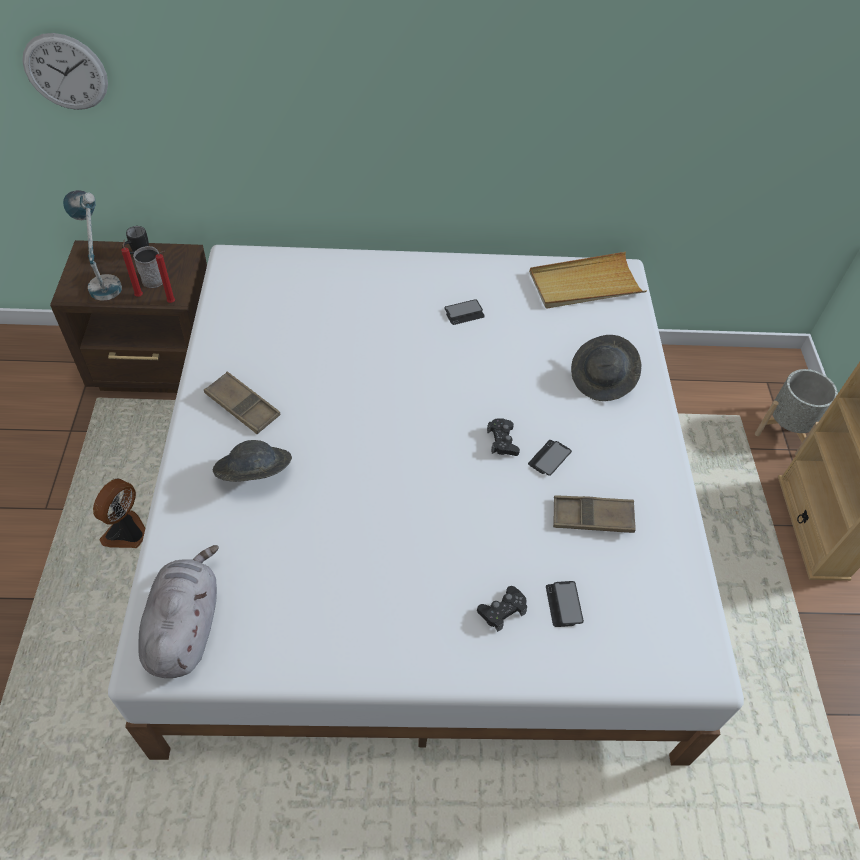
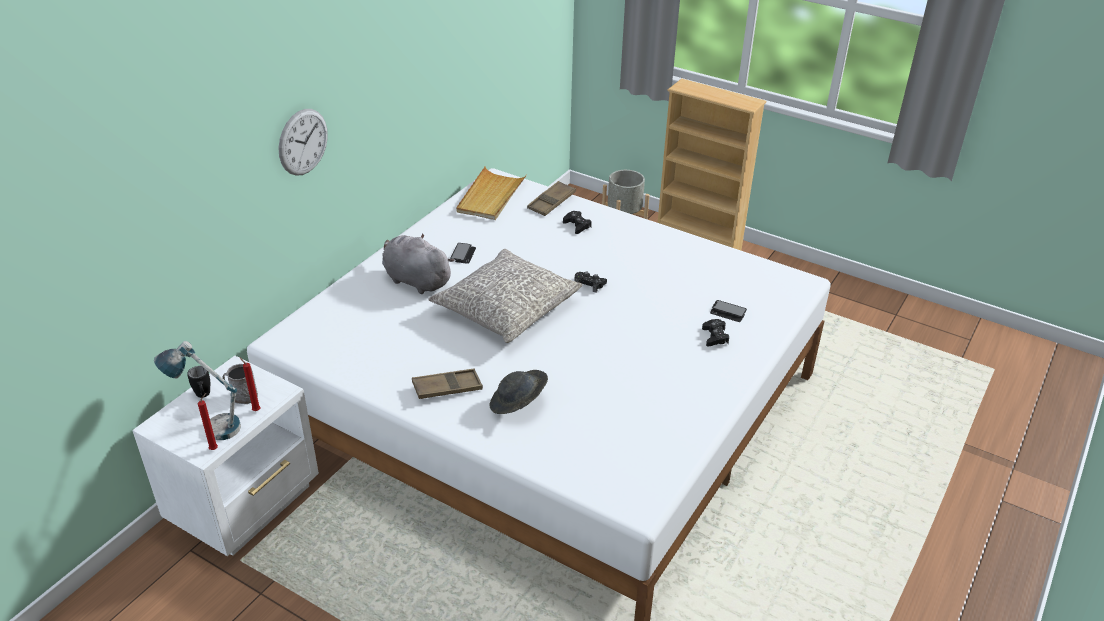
camera: 55 degrees left, 15 degrees down
(65, 72) = (115, 248): wall clock -> wall clock (303, 142)
(127, 533) = (417, 588): fan -> none
(159, 366) = (247, 503): brown nightstand -> white nightstand
(173, 302) = (287, 393): red candle -> red candle (215, 448)
(185, 627) = (623, 481): grey plush toy -> grey plush toy (415, 280)
(402, 390) = (506, 308): none -> grey pillow
(549, 458) = (619, 272): phone -> none
(592, 517) = (677, 275): brown tray -> brown tray (551, 202)
(602, 379) = (577, 225): grey hat -> black game controller

